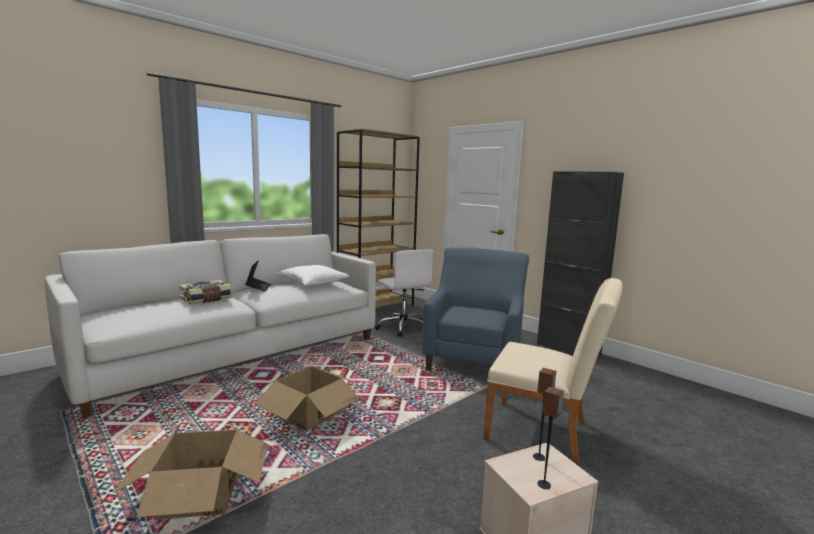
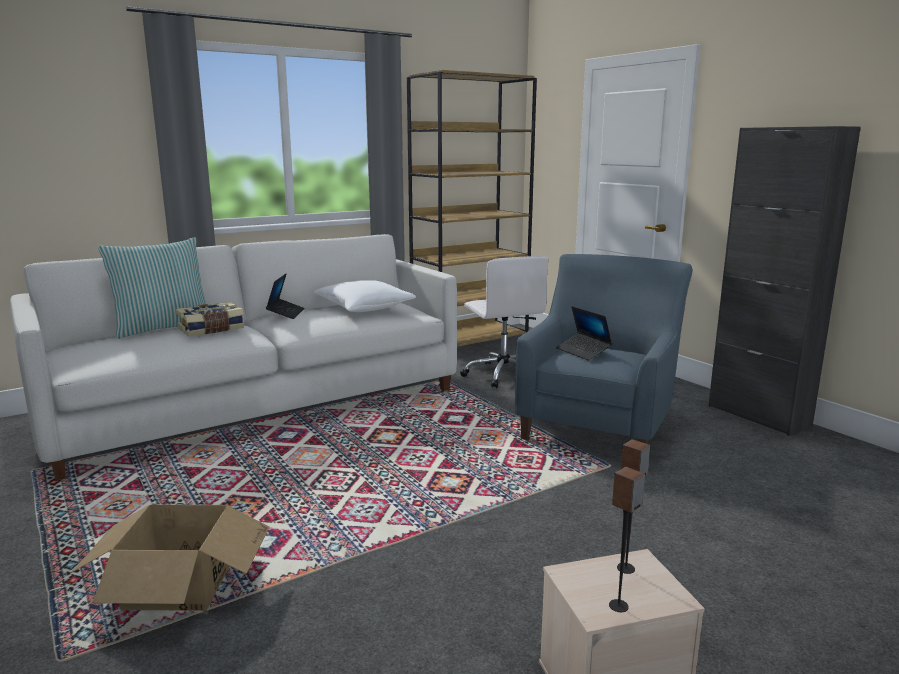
camera: 10 degrees right, 5 degrees up
(167, 299) = (163, 328): none -> pillow
(309, 414) = (340, 491): cardboard box -> none
(465, 310) = (583, 351): none -> laptop
(544, 432) = (678, 538): beige chair -> none

